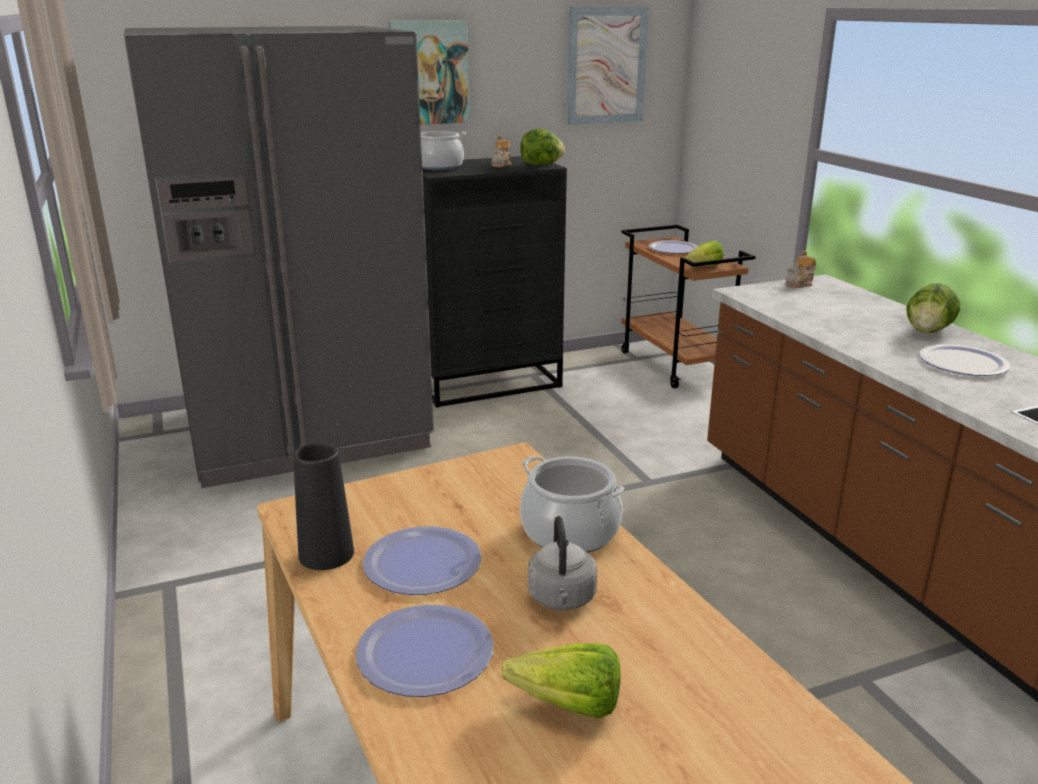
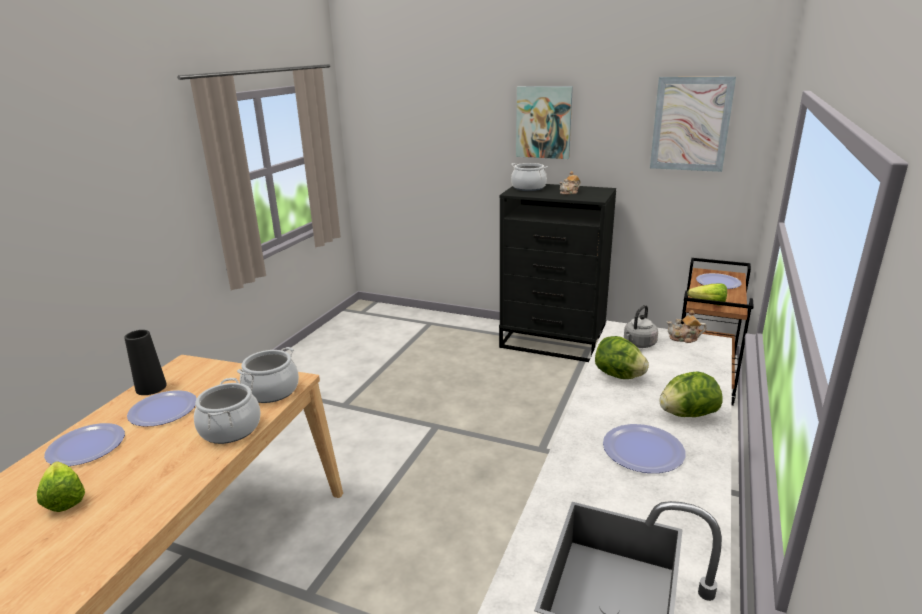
camera: 45 degrees right, 0 degrees up
(305, 430) = (418, 335): grey fridge -> none
(514, 479) = (272, 391): none -> cooking pot
(541, 165) = (594, 197): lettuce -> lettuce (618, 375)
(562, 599) = (159, 456): grey kettle -> grey kettle (638, 344)

